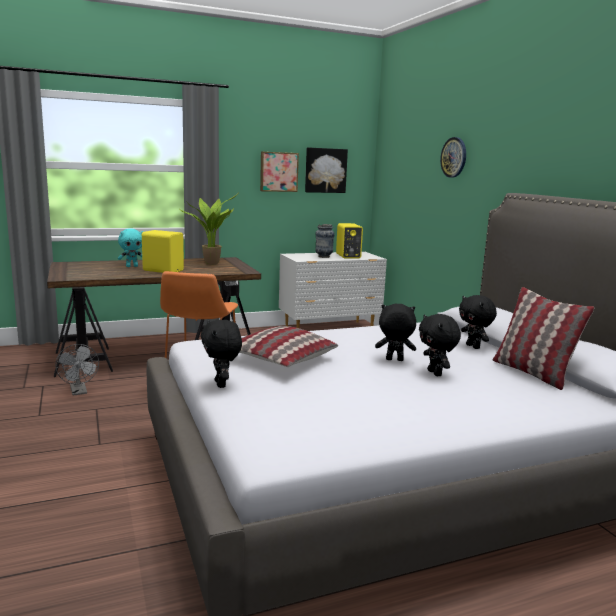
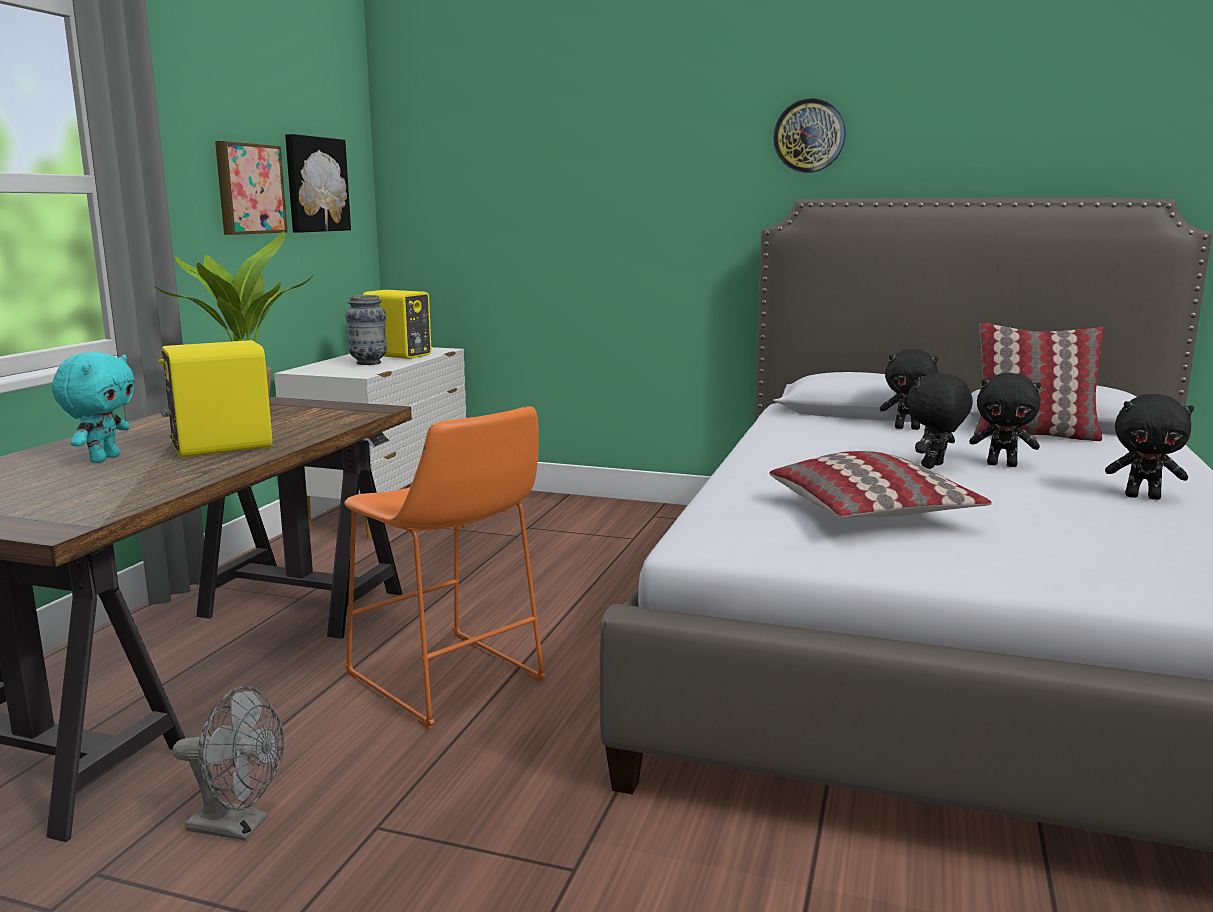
camera: 50 degrees left, 0 degrees up
(221, 384) = (962, 570): black plush toy -> black plush toy (1143, 497)
(454, 157) = (626, 150): wall clock -> wall clock (809, 136)

